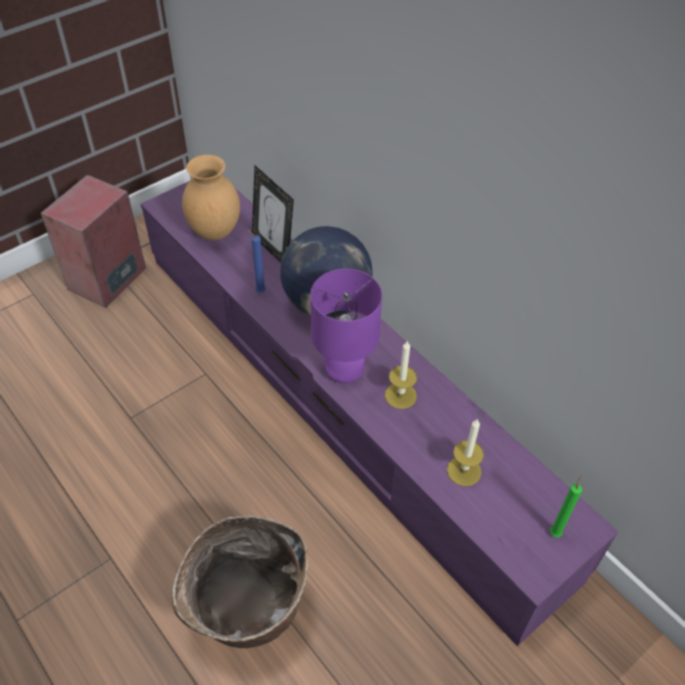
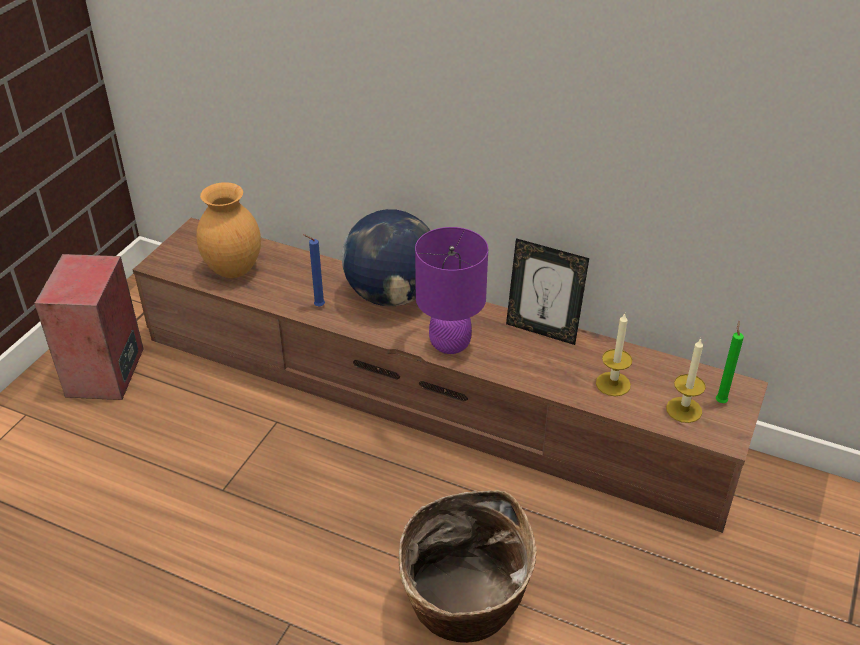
camera: 25 degrees left, 10 degrees down
(273, 249) = (305, 267): picture frame -> picture frame (542, 330)
(341, 398) = (430, 395): purple tv stand -> brown tv stand
(400, 395) = (515, 346): candle -> candle (684, 410)

